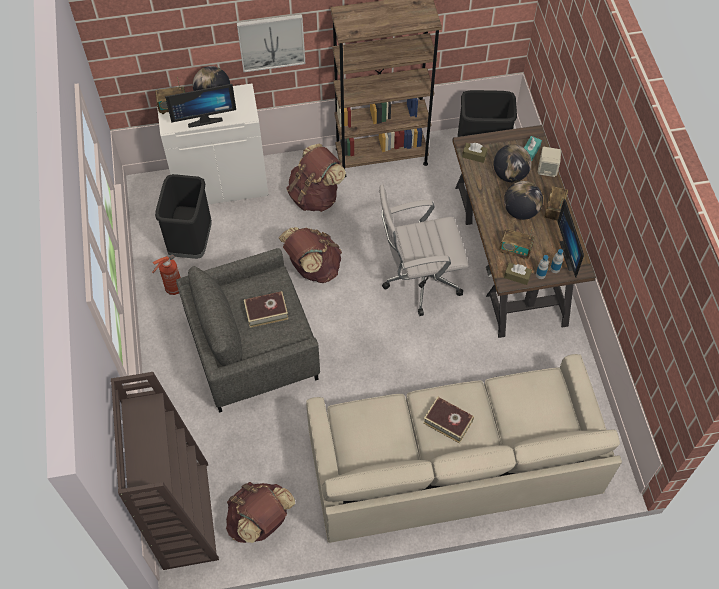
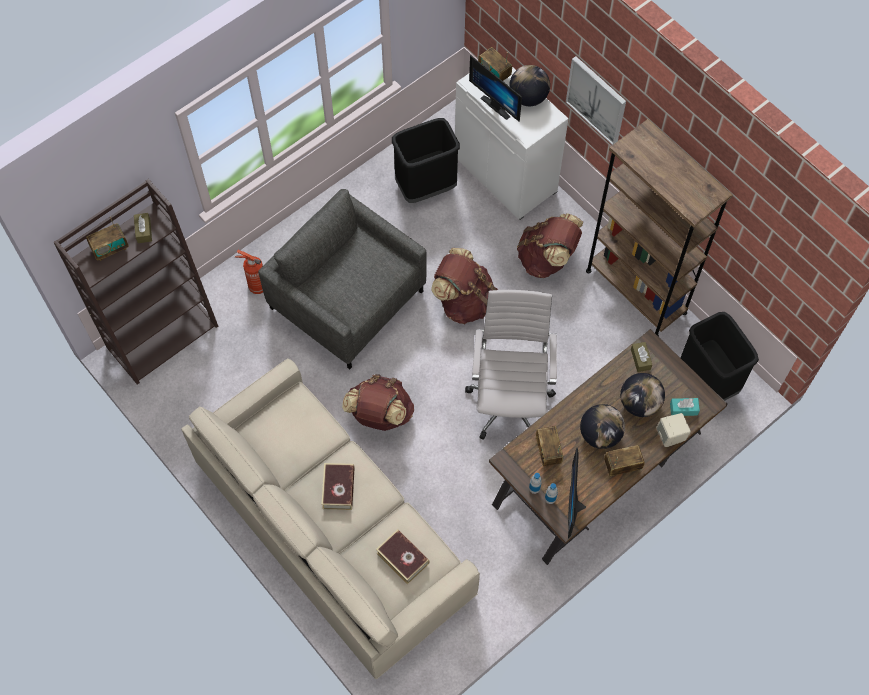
camera: 60 degrees right, 5 degrees up
(143, 459) = (110, 248): none -> radio
(173, 289) = (368, 201): fire extinguisher -> fire extinguisher (256, 286)
(260, 521) = (187, 397): brown backpack -> brown backpack (379, 415)
(266, 312) = (357, 278): book -> book (402, 558)
(418, 281) = (510, 400): white office chair -> white office chair turned 45 degrees clockwise
(517, 276) = (518, 467): brown tissue box -> brown tissue box (144, 231)
(571, 255) = (577, 506): monitor -> monitor turned 45 degrees counterclockwise

